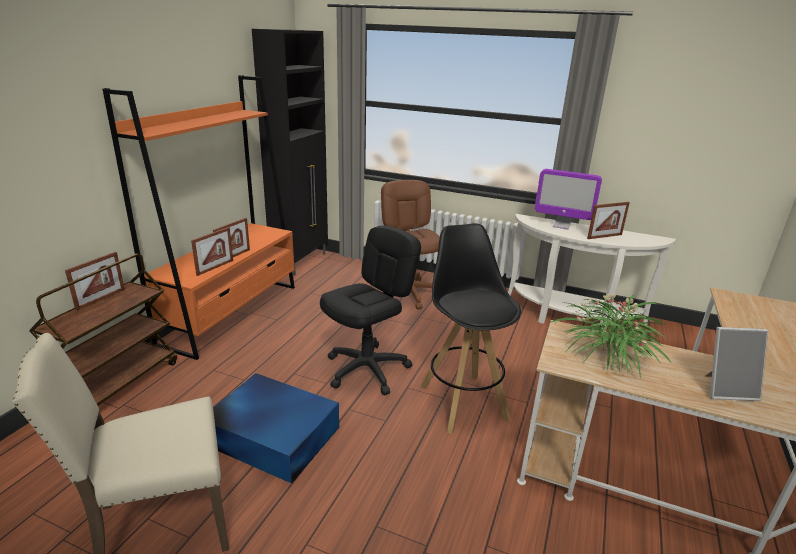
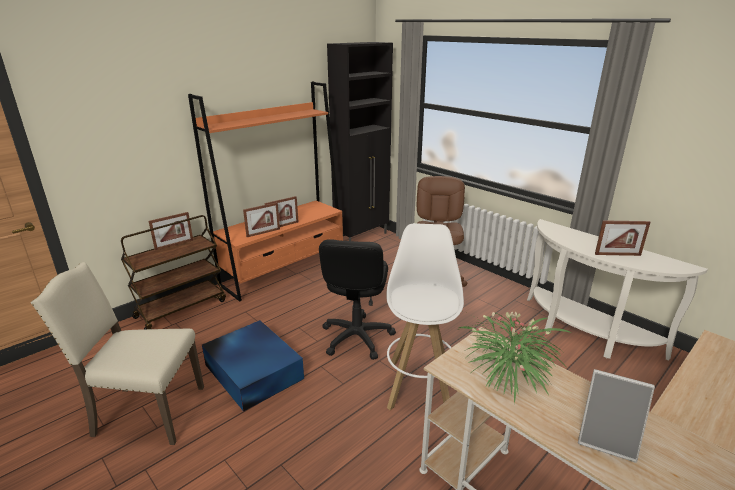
camera: 25 degrees right, 0 degrees up
(367, 369) = (356, 337): black office chair -> black office chair turned 120 degrees clockwise
(463, 401) = (419, 385): black stool -> white stool
(561, 225) = (578, 237): monitor -> none

